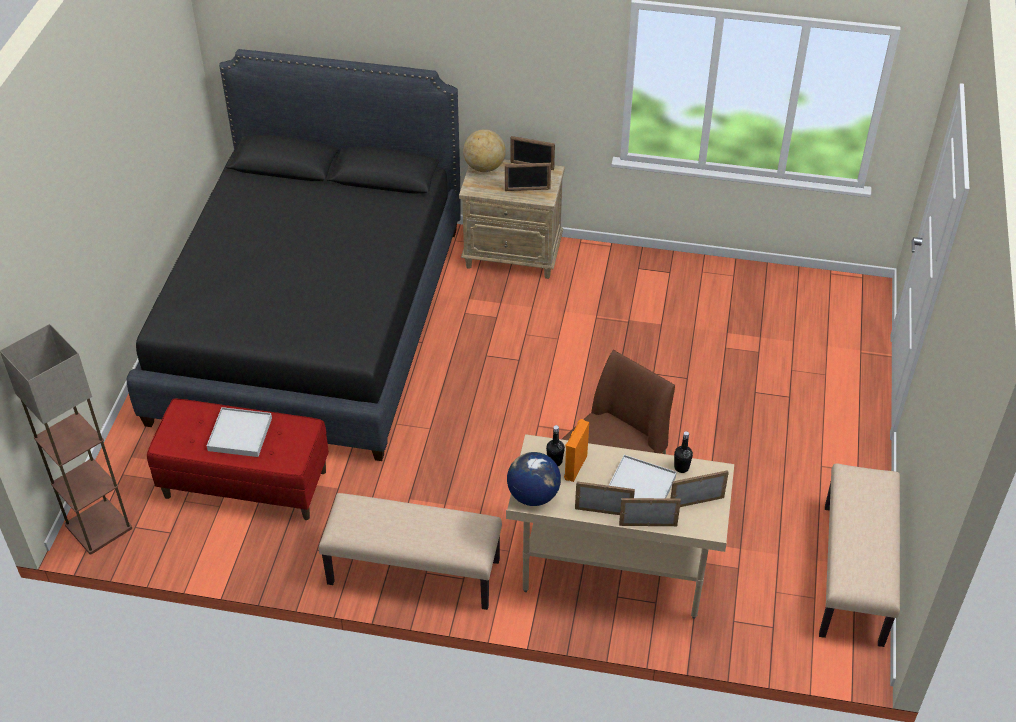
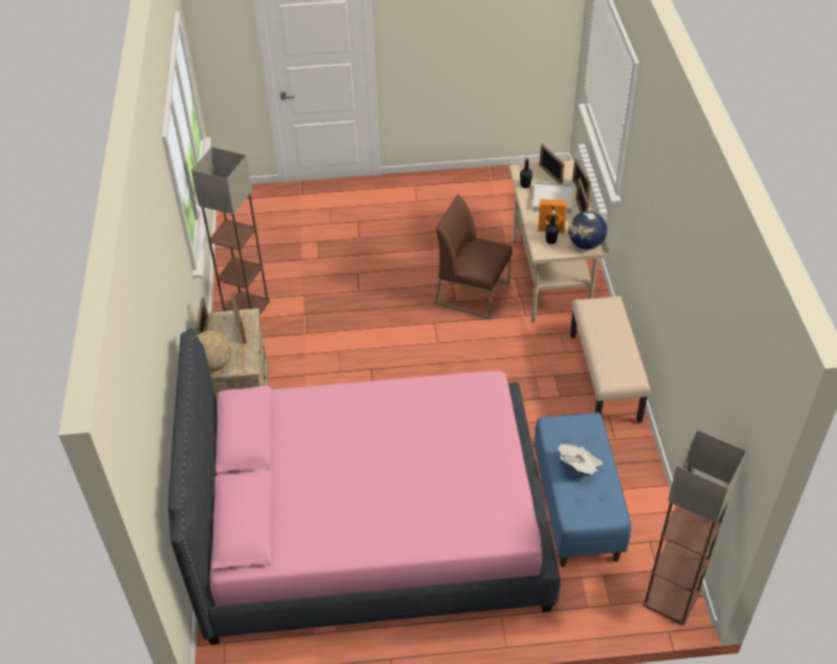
camera: 105 degrees left, 0 degrees up
(240, 434) = (579, 466): white tray -> newspaper
(246, 483) = (576, 507): red bench -> blue bench
(311, 321) = (371, 526): black bed -> pink bed
(656, 275) = (246, 307): none -> floor lamp
(854, 574) = (498, 179): beige bench -> none

